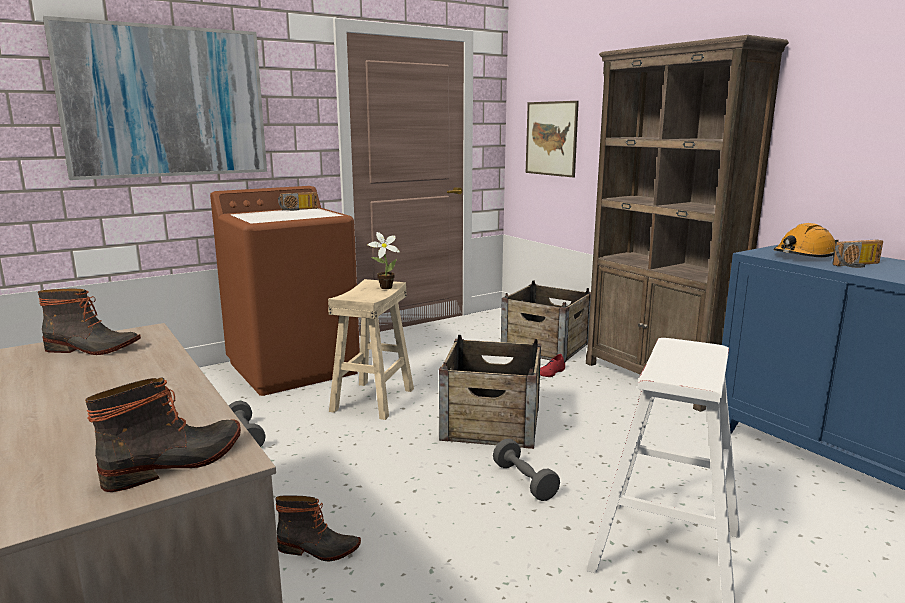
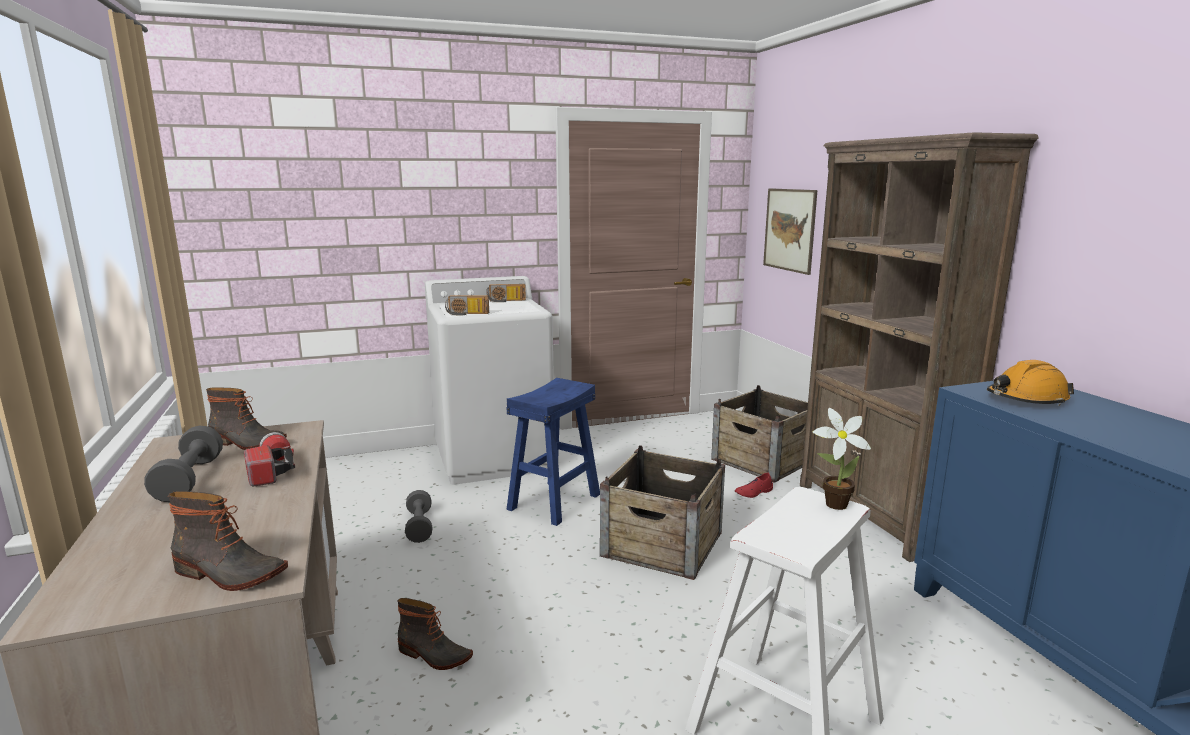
camera: 15 degrees right, 0 degrees up
(144, 369) = (272, 470): none -> flashlight
(165, 102) = (386, 196): picture -> none
(176, 463) = (228, 574): boot -> boot turned 45 degrees clockwise
(293, 368) = (494, 457): brown washing machine -> white washing machine
(372, 399) = (554, 501): beige stool -> blue stool
(384, 287) = (569, 389): potted plant -> potted plant (832, 504)
(524, 481) = (666, 616): grey dumbbell -> grey dumbbell (189, 480)
(858, 265) = (1087, 419): radio -> radio (467, 314)

